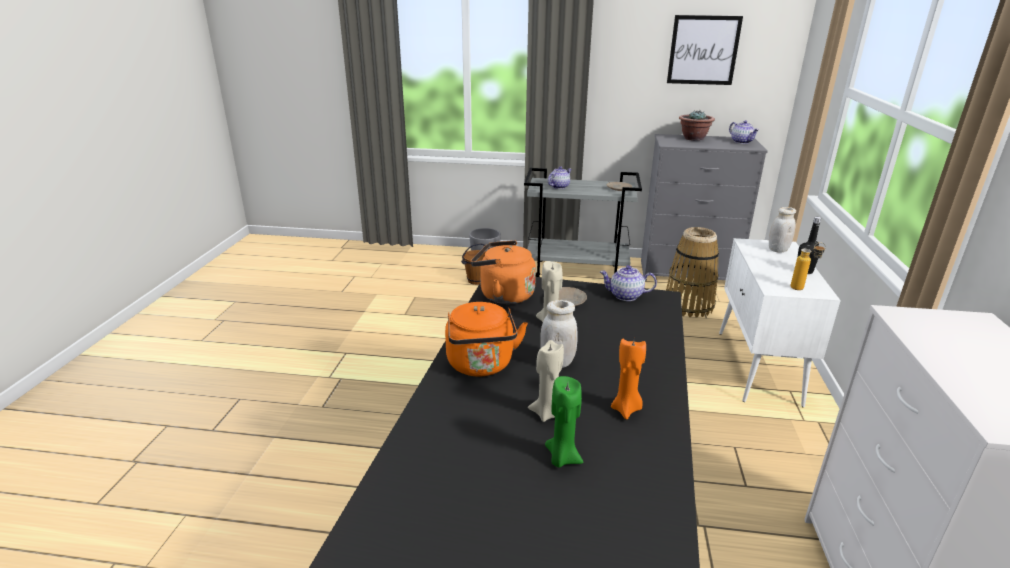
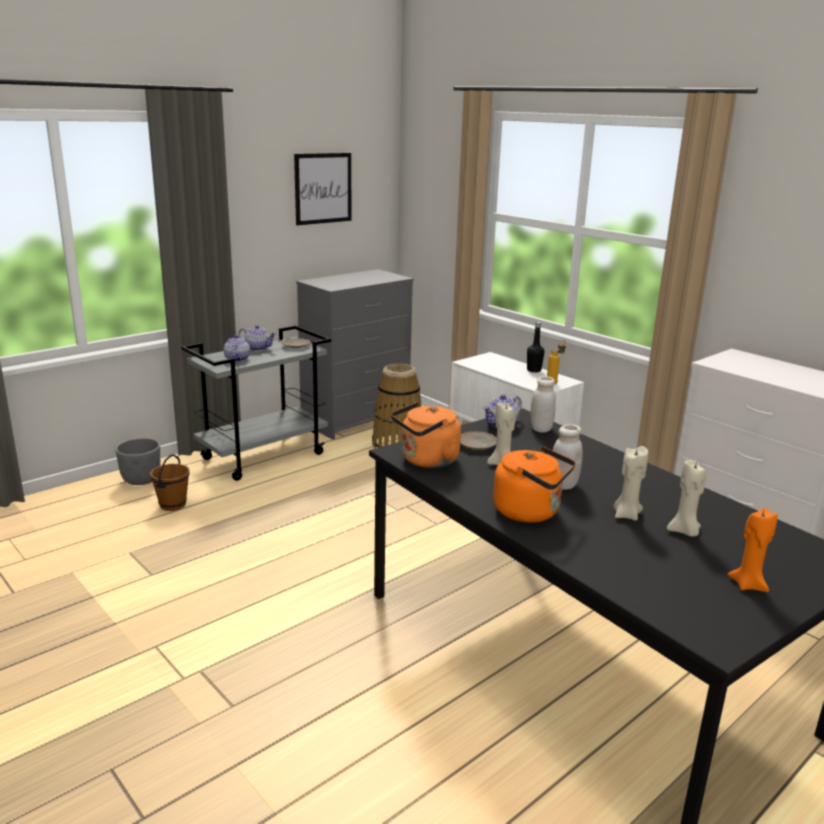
camera: 50 degrees left, 5 degrees down
(562, 458) = (684, 531): green candle -> beige candle
(626, 409) = (651, 489): orange candle -> orange candle (748, 585)
(693, 138) = (338, 279): potted plant -> none
(742, 142) = (380, 274): teapot -> teapot (258, 348)
(778, 250) = (493, 361): white jar -> white jar (541, 429)

